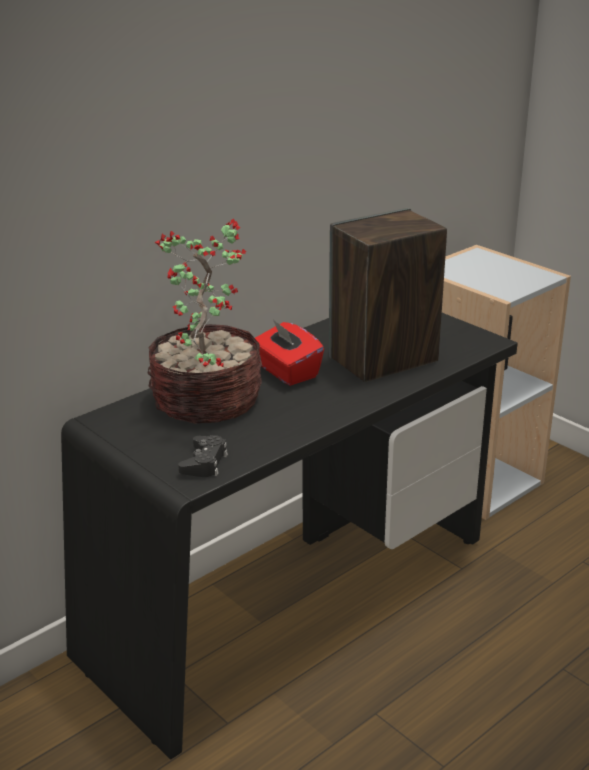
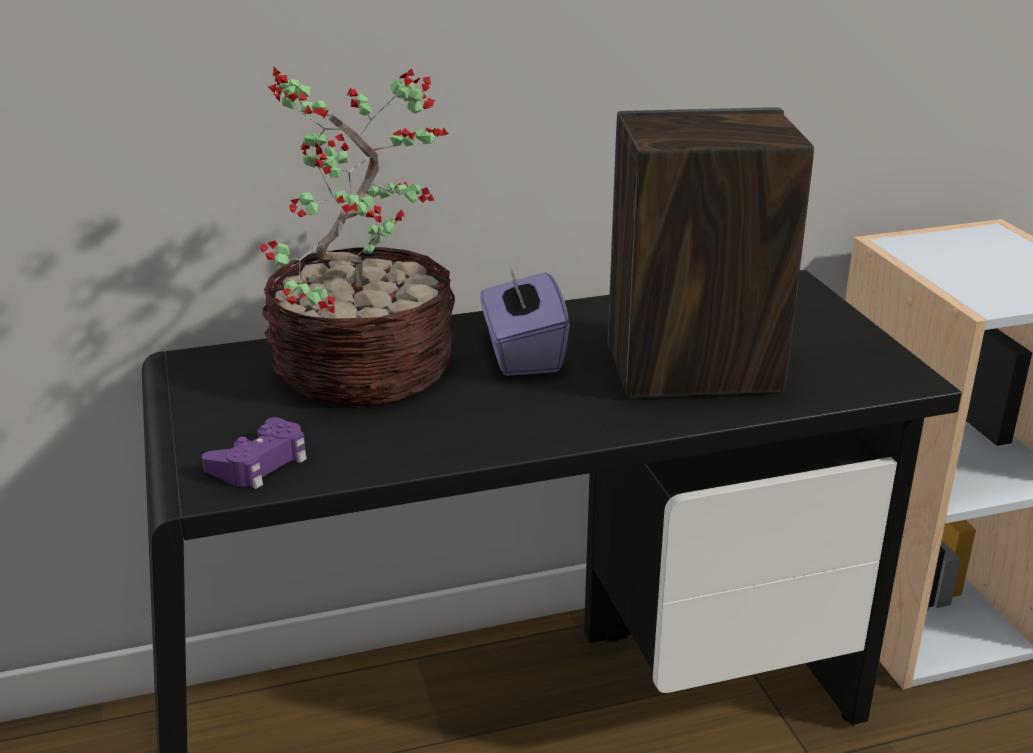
camera: 25 degrees right, 0 degrees up
(204, 463) = (260, 463): black game controller -> purple game controller
(287, 372) = (522, 354): red tissue box -> purple tissue box

